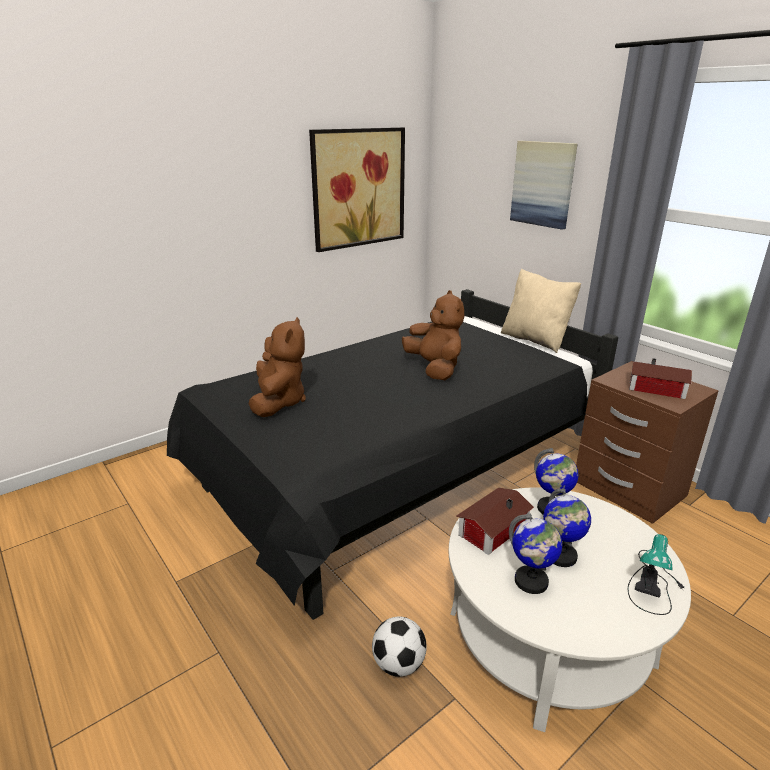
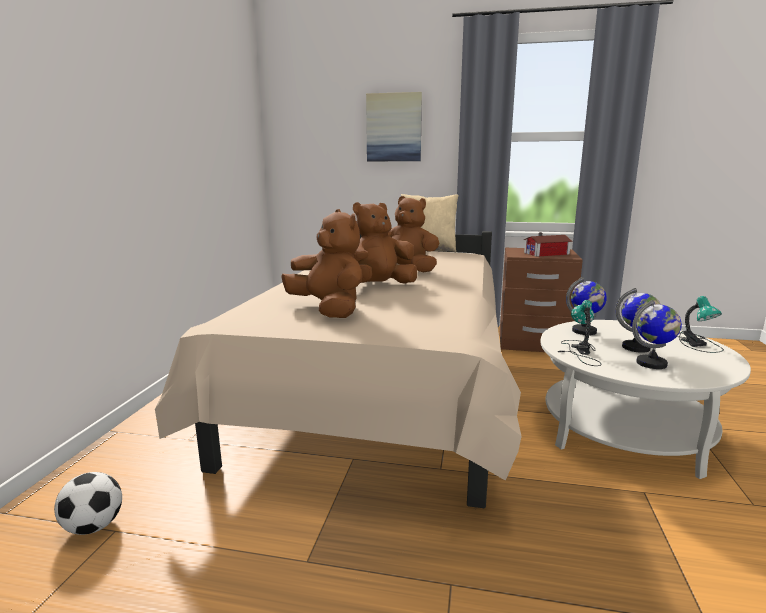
camera: 40 degrees left, 10 degrees down
(358, 188) = (223, 136): picture -> none
(368, 385) = (380, 286): none -> brown plush toy
(397, 474) = (382, 387): black bed -> beige bed
(398, 664) = (584, 496): football -> football (94, 526)
(491, 529) = (580, 351): toy house -> table lamp

